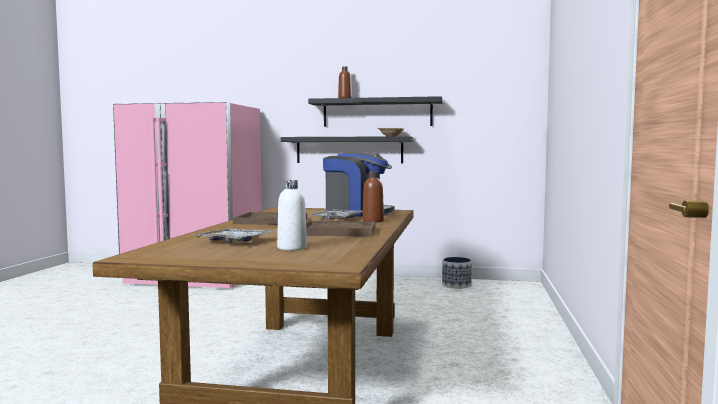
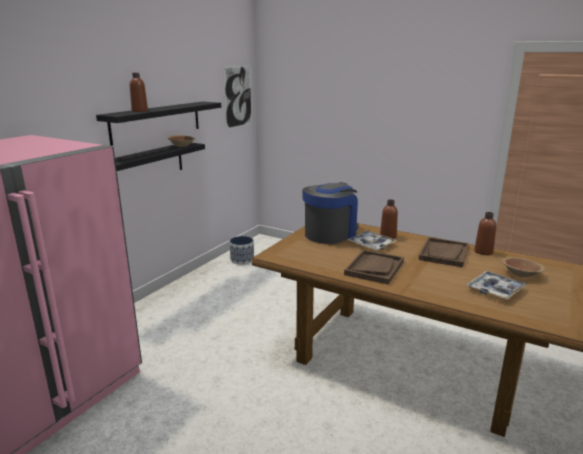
camera: 70 degrees left, 15 degrees up
(292, 248) = (521, 274): white bottle -> brown bowl
(363, 240) = (483, 252): none -> brown bottle
(507, 97) = (238, 96): none -> picture

